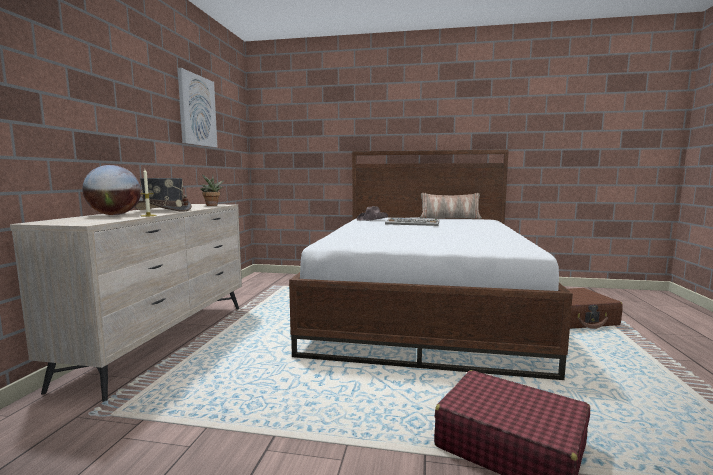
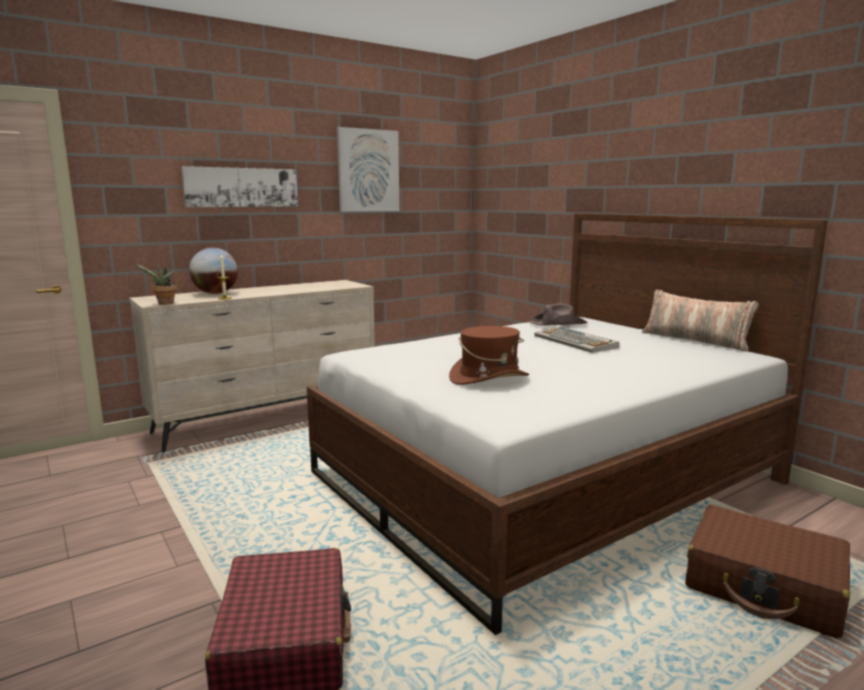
camera: 45 degrees right, 5 degrees up
(113, 107) = (242, 187): none -> picture
(163, 210) = (269, 291): grey hat -> none
(212, 205) = (340, 286): potted plant -> potted plant (164, 303)
(448, 239) = (489, 378): none -> brown hat

